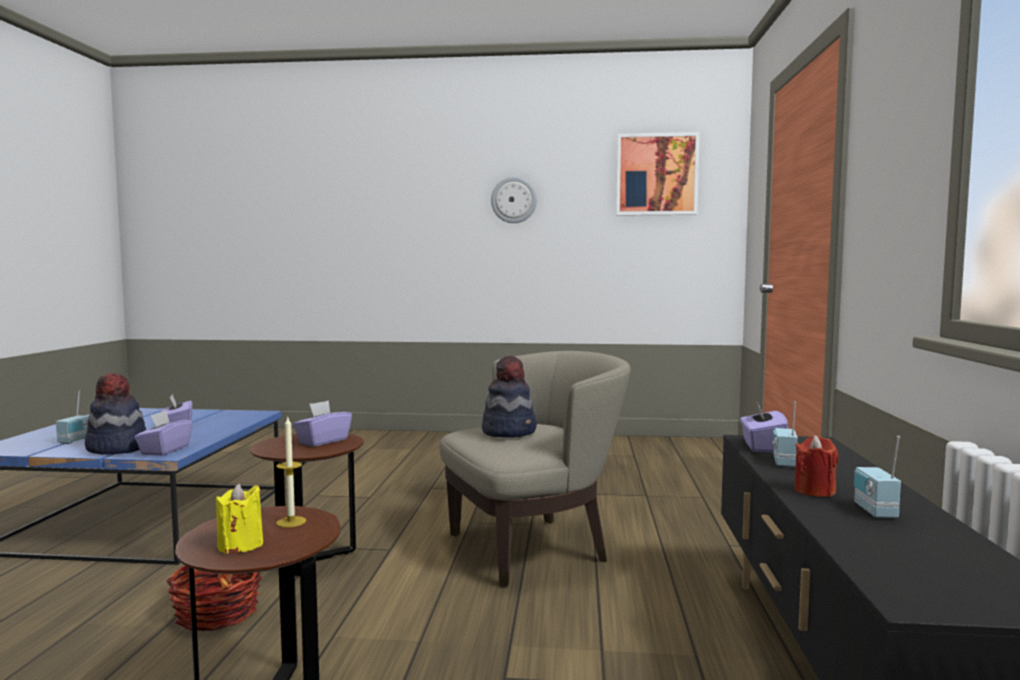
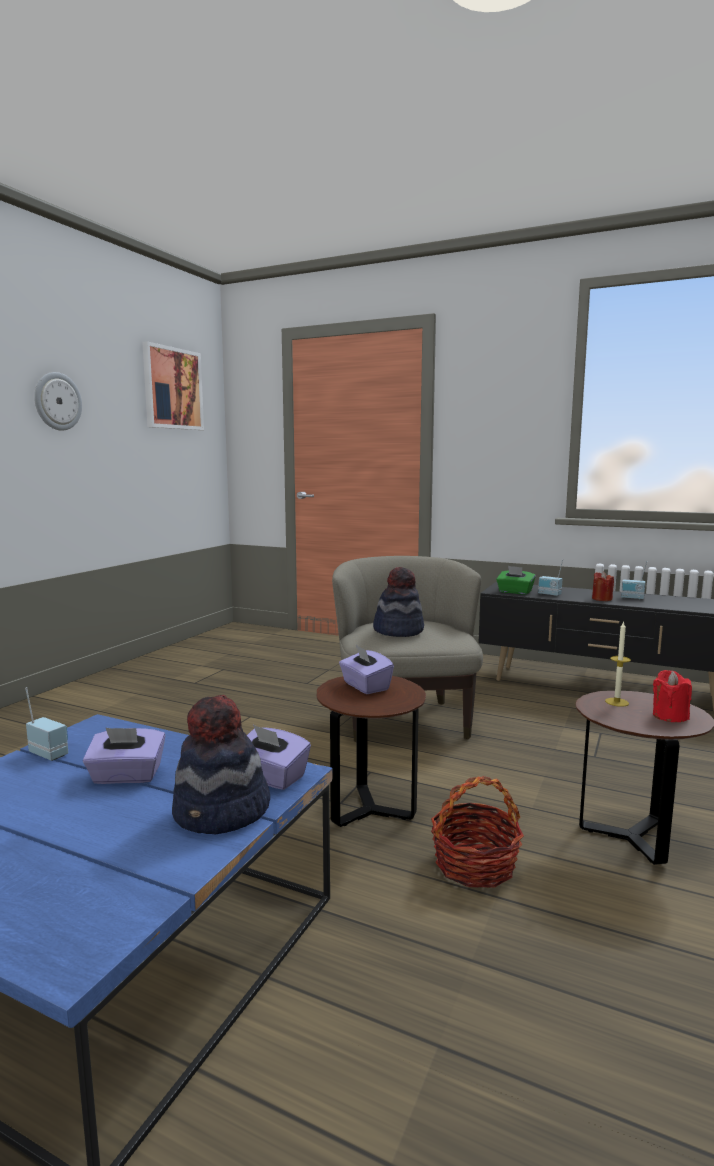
camera: 70 degrees left, 5 degrees up
(75, 440) = (112, 859): radio -> radio (50, 753)
(240, 545) = (669, 716): yellow candle -> red candle
(762, 447) = (515, 592): purple tissue box -> green tissue box

